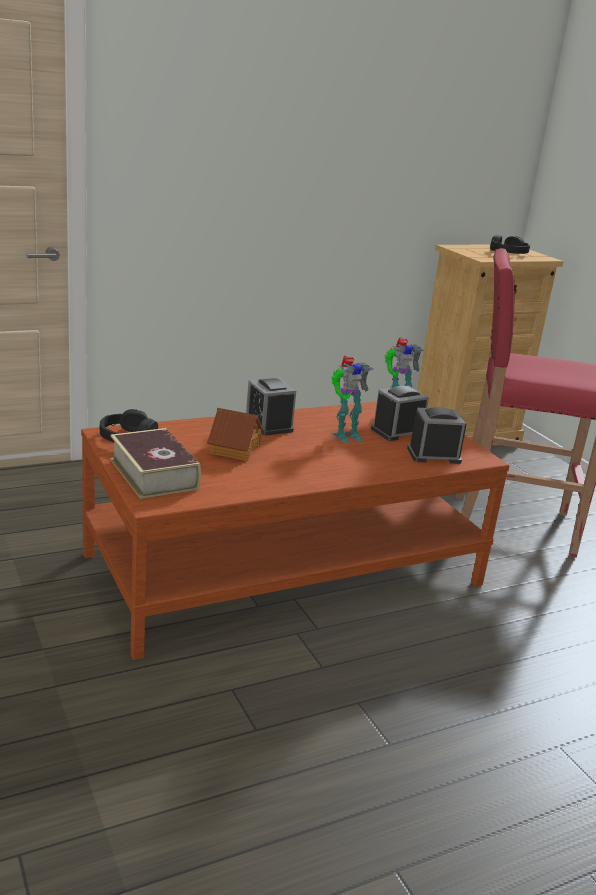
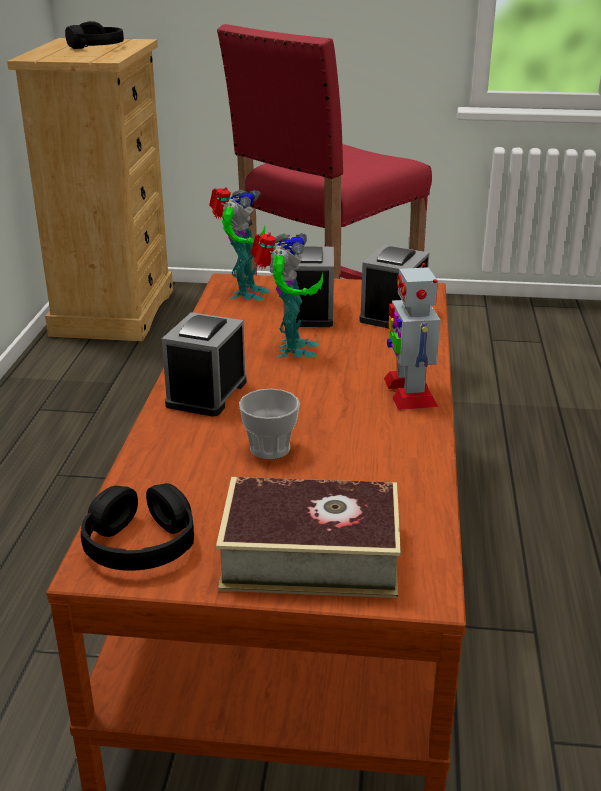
camera: 55 degrees left, 5 degrees up
(234, 449) = (270, 448): toy house -> cup
(268, 424) = (207, 393): alarm clock -> alarm clock turned 105 degrees clockwise
(338, 474) = (409, 392): none -> toy robot

